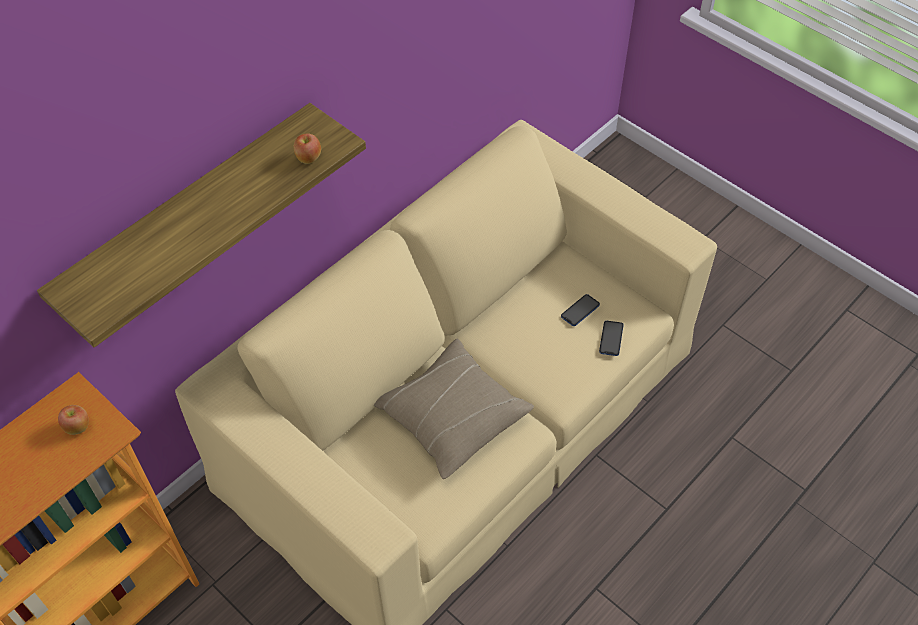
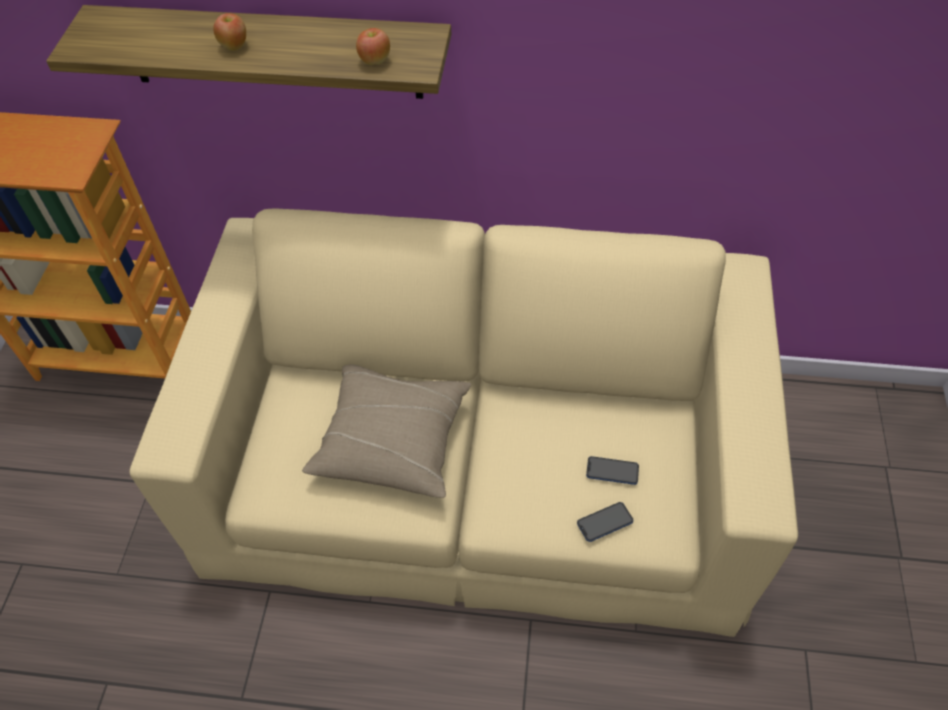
camera: 55 degrees right, 0 degrees up
(78, 427) = (63, 152): apple -> apple (234, 46)

